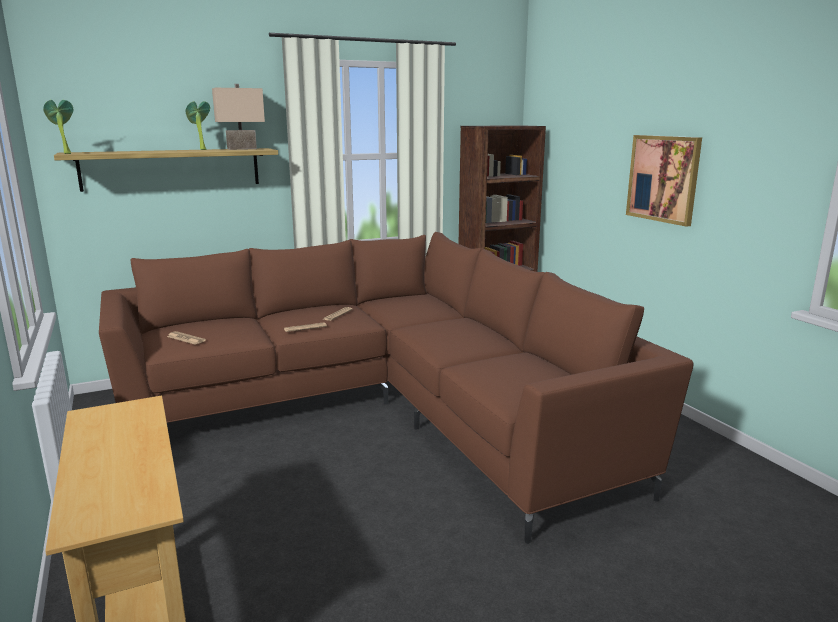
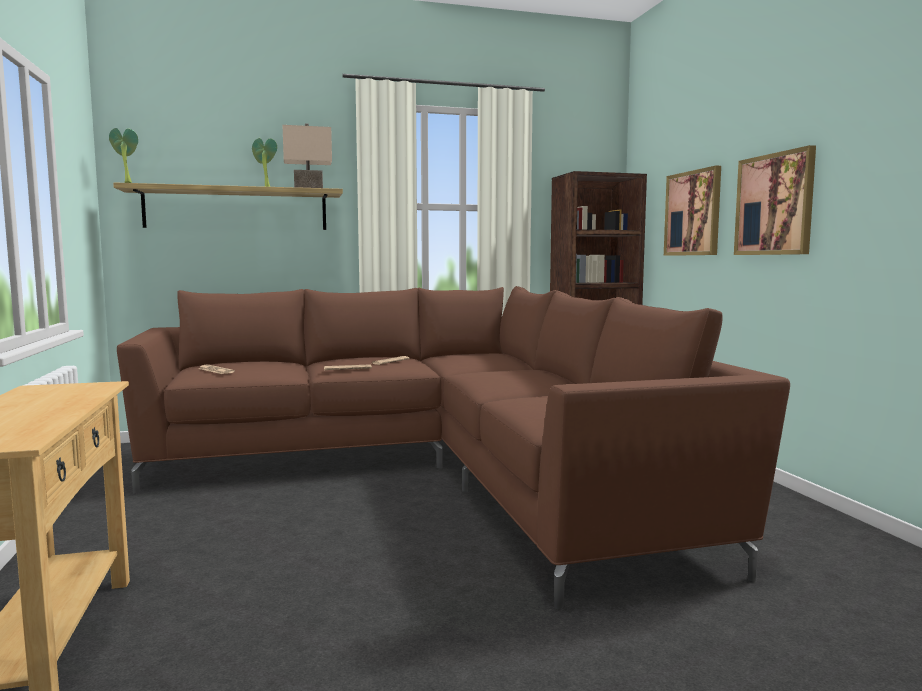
camera: 10 degrees right, 10 degrees down
(588, 169) = (693, 213): none -> picture

